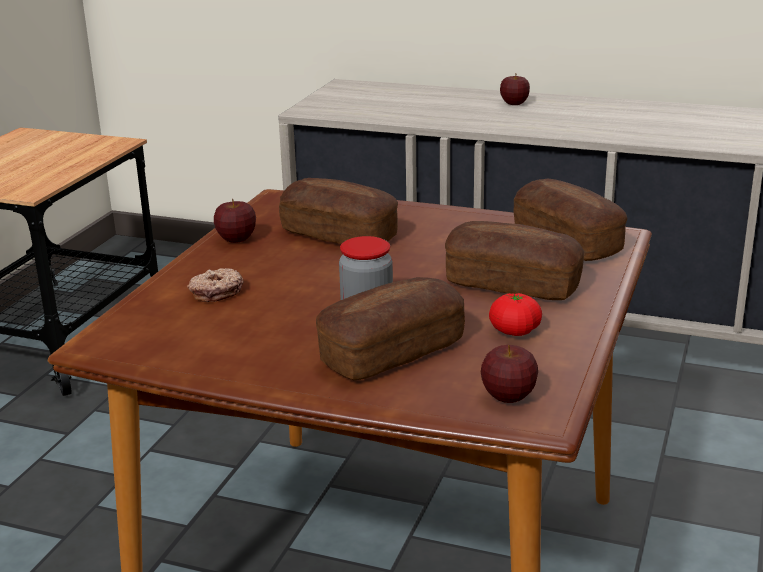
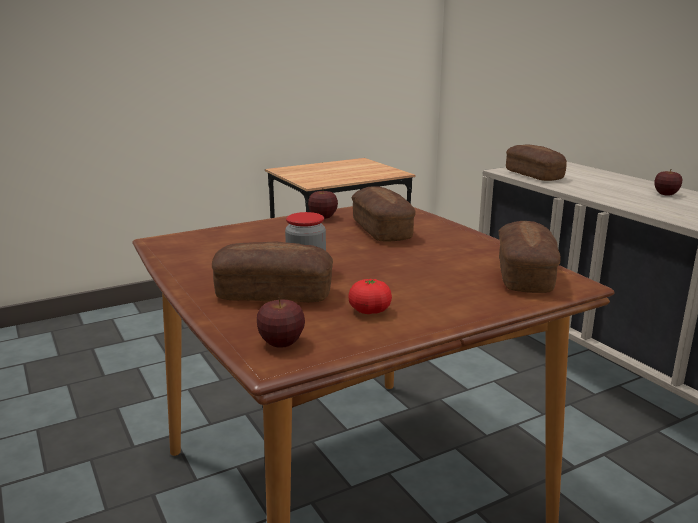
camera: 40 degrees right, 5 degrees down
(216, 292) = (258, 236): donut -> none
(512, 284) = (428, 286): bread -> bread (533, 175)

